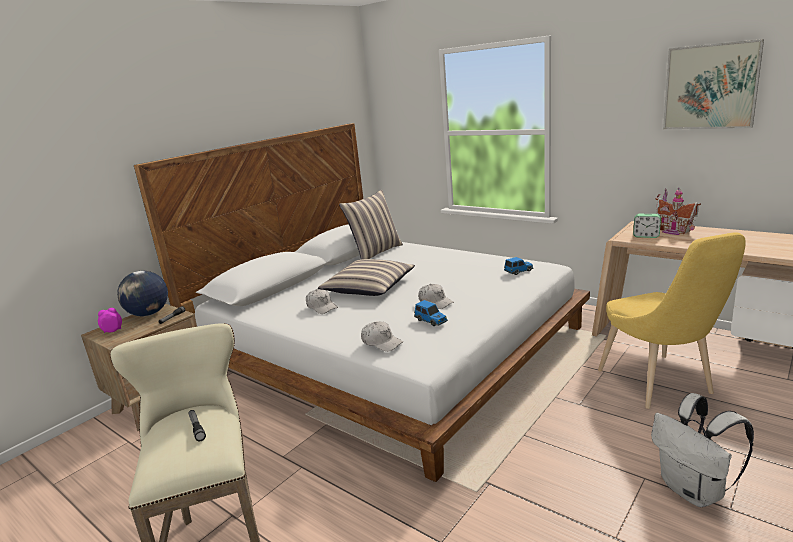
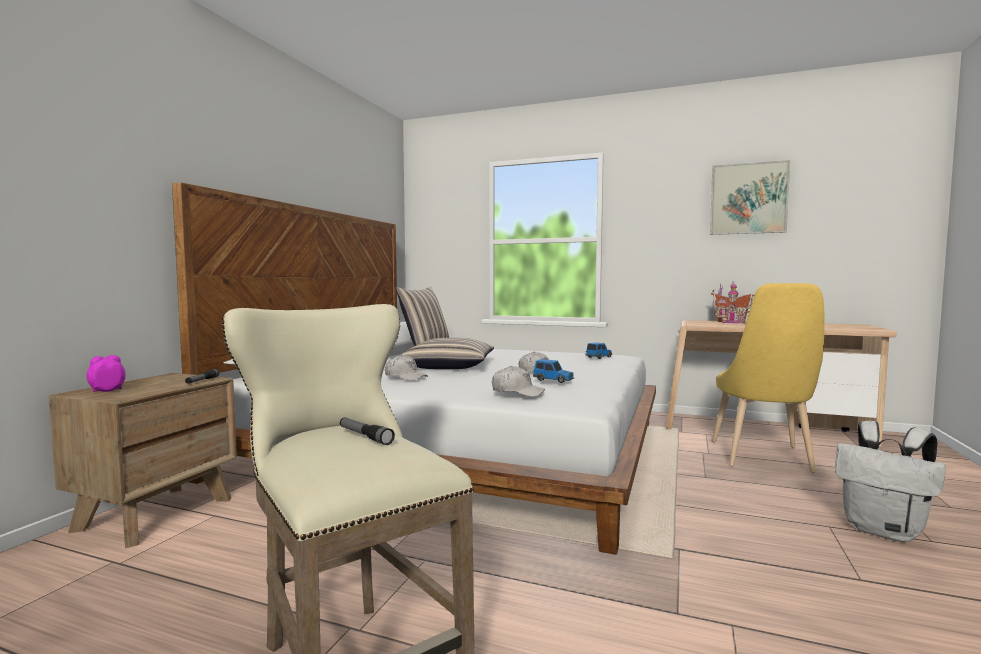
camera: 20 degrees left, 15 degrees down
(148, 314) = (158, 379): globe -> none
(646, 236) = (712, 323): alarm clock -> none
(659, 385) = (763, 459): yellow chair -> yellow chair turned 45 degrees clockwise

